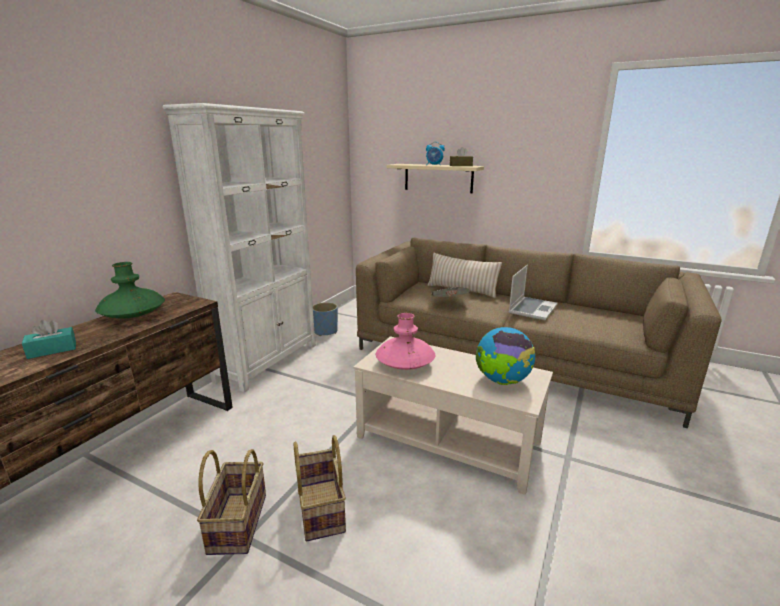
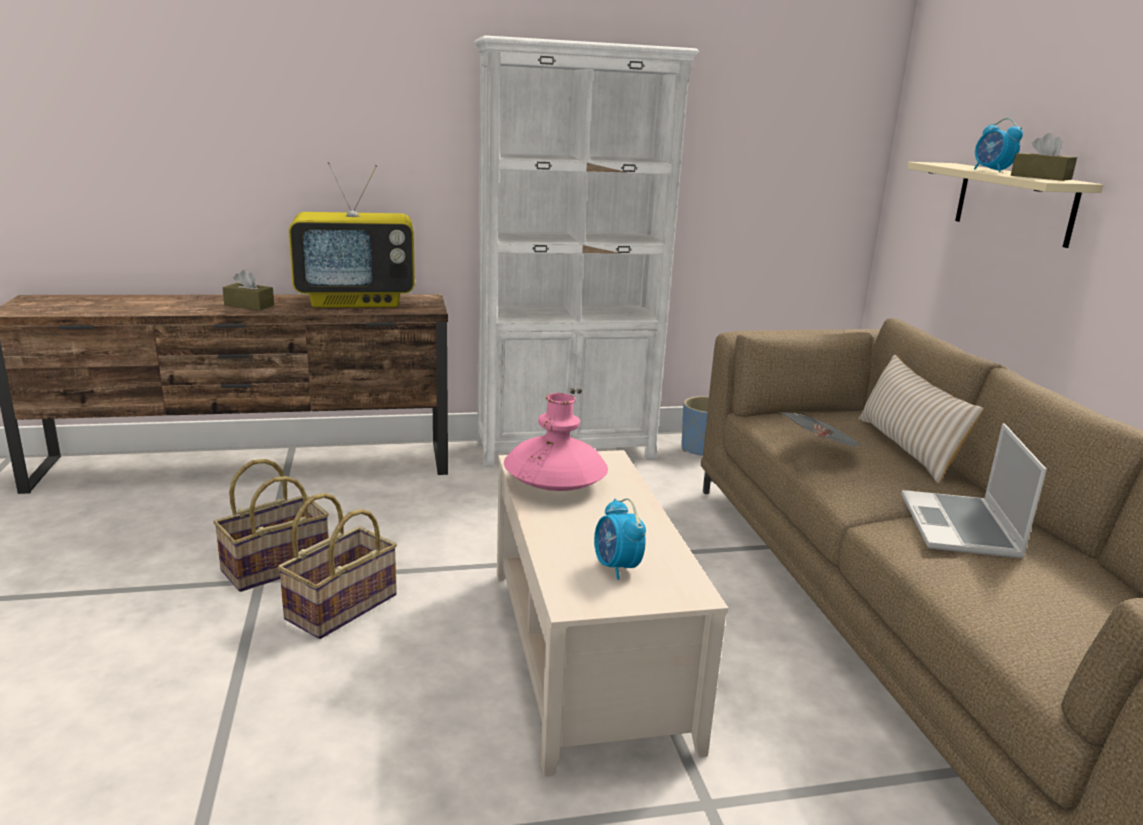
camera: 50 degrees right, 0 degrees up
(52, 350) = (249, 305): turquoise tissue box -> brown tissue box
(133, 315) = (357, 301): green vase -> television
(502, 381) = (617, 567): globe -> alarm clock
(532, 309) = (961, 528): laptop -> laptop turned 105 degrees clockwise

